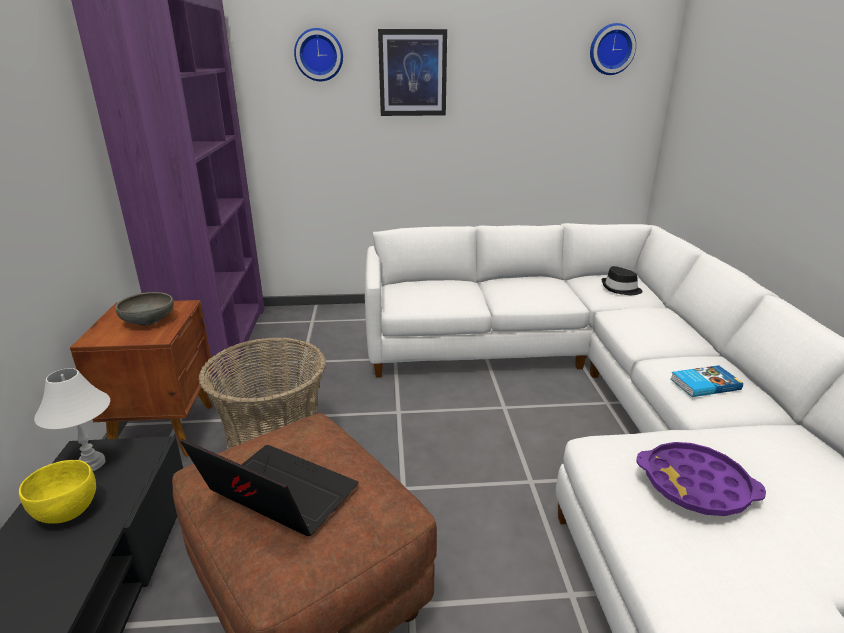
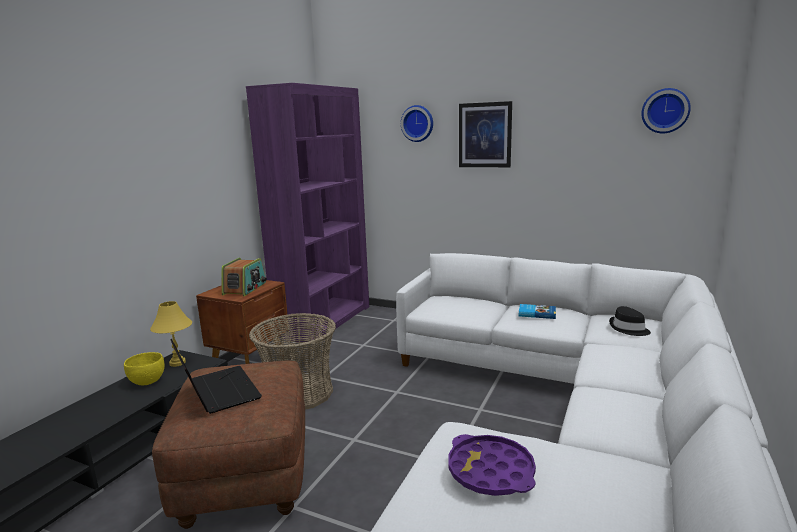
camera: 30 degrees right, 10 degrees down
(91, 464) = (177, 363): white table lamp -> yellow table lamp
(148, 321) = (245, 288): grey bowl -> radio
(704, 384) = (606, 412): book -> book (536, 313)

